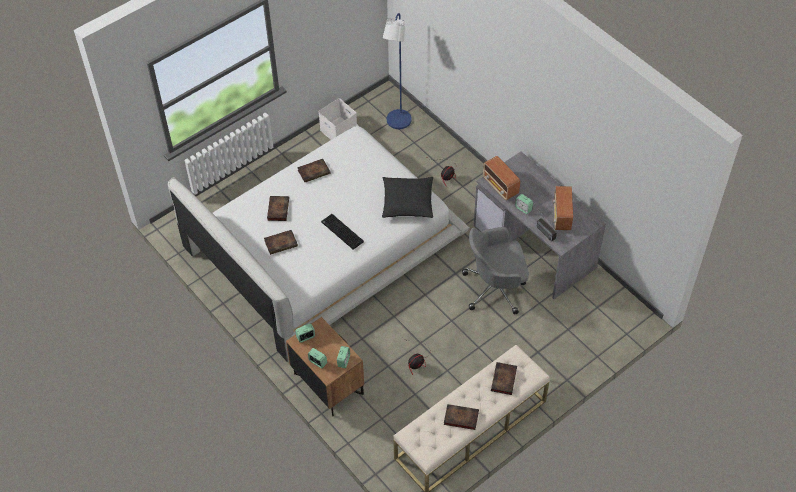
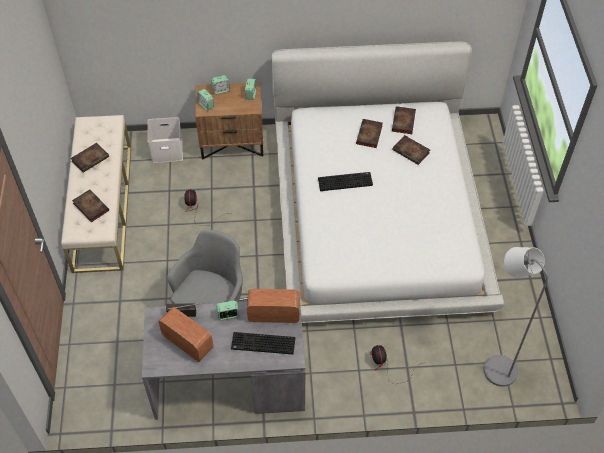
camera: 125 degrees right, 0 degrees up
(314, 171) = (438, 200): book -> book (403, 122)
(337, 130) = (522, 305): white storage box -> white storage box (168, 149)
(397, 123) = (495, 366): blue floor lamp -> grey floor lamp
(407, 202) = (339, 251): black pillow -> none
(526, 179) = (262, 344): none -> keyboard

